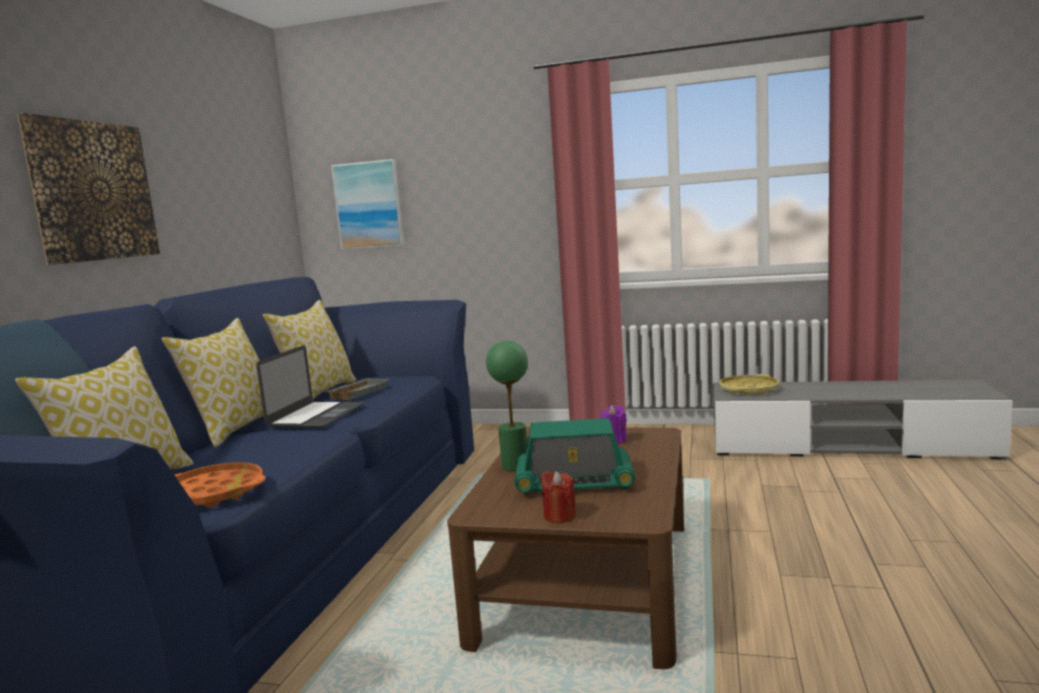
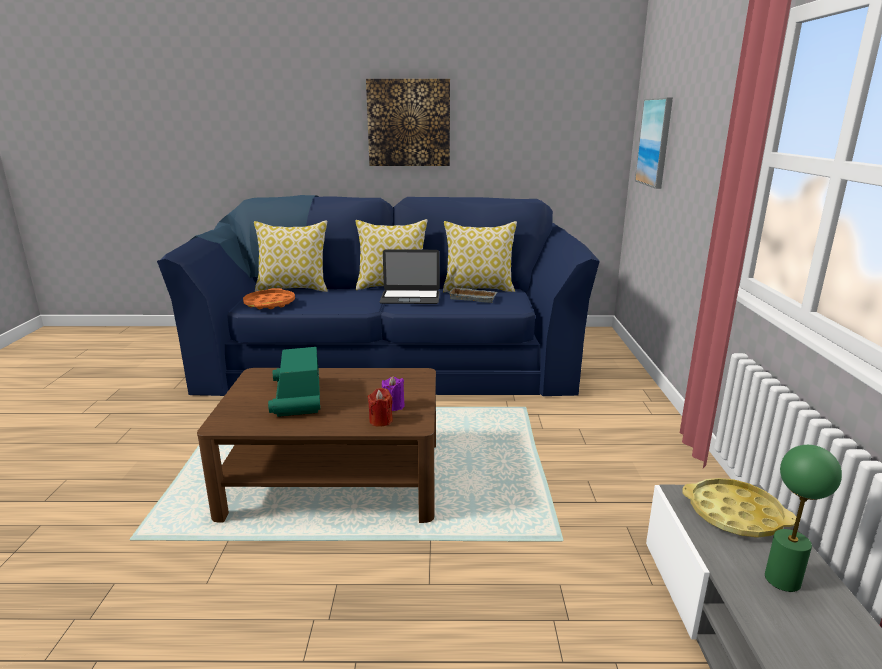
camera: 75 degrees right, 10 degrees up
(515, 466) = (339, 375): green table lamp -> green table lamp (783, 580)
(559, 516) = (240, 397): red candle -> red candle (381, 421)

